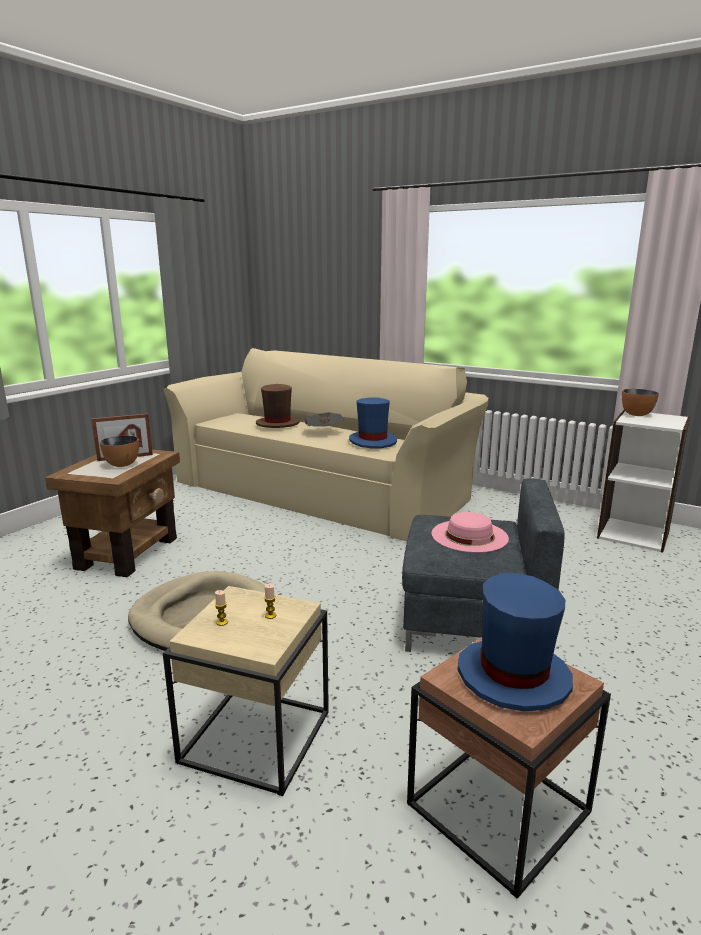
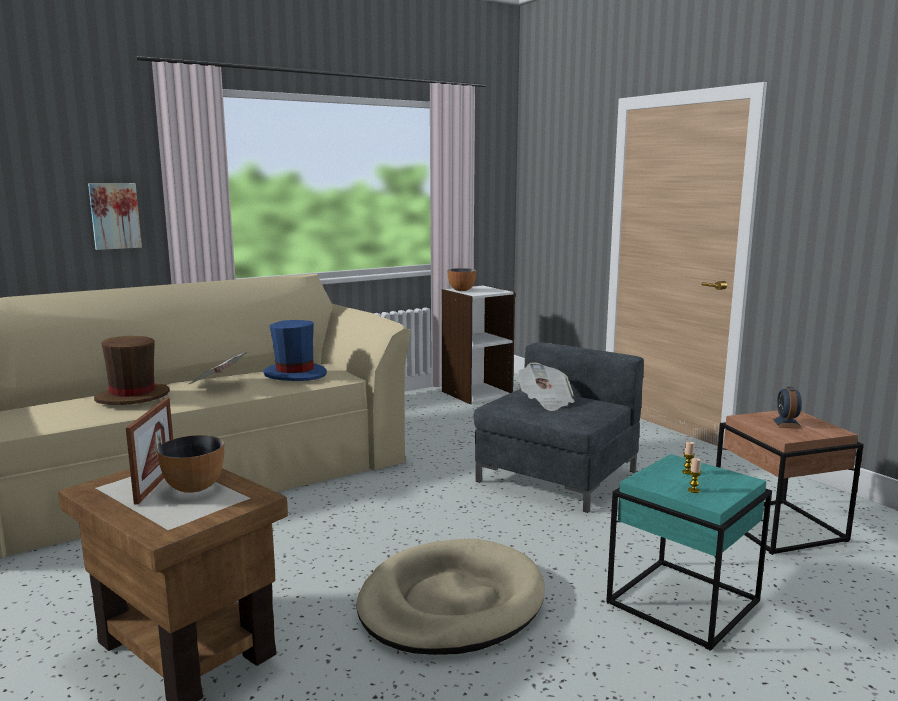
camera: 65 degrees left, 5 degrees down
(254, 738) = (683, 604): beige side table -> turquoise side table
(359, 305) = (115, 216): none -> picture
(469, 535) = (545, 402): pink hat -> newspaper
(512, 676) = (786, 423): blue hat -> alarm clock

